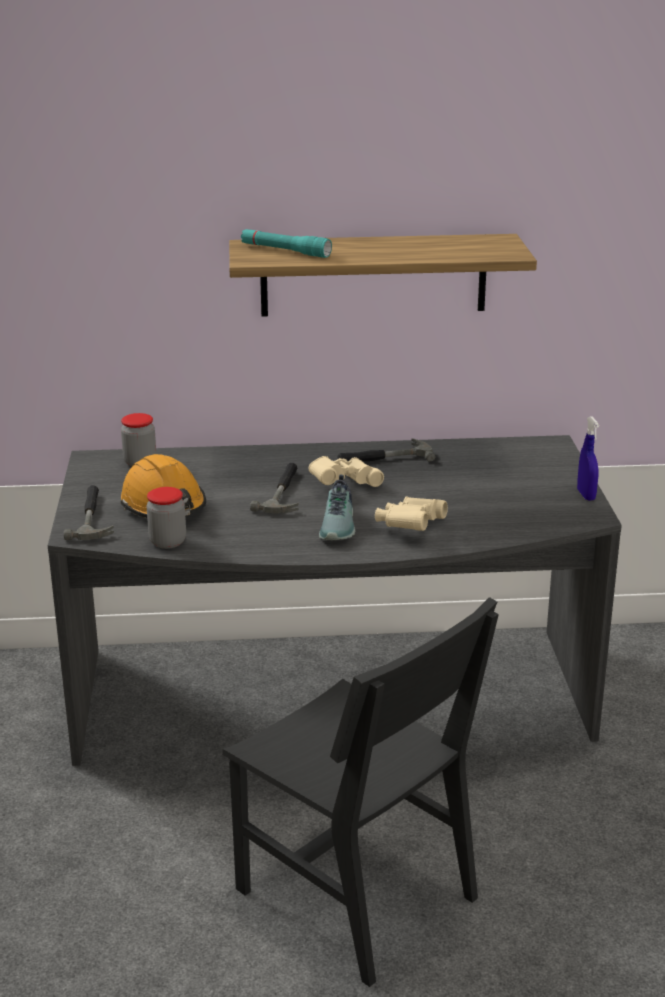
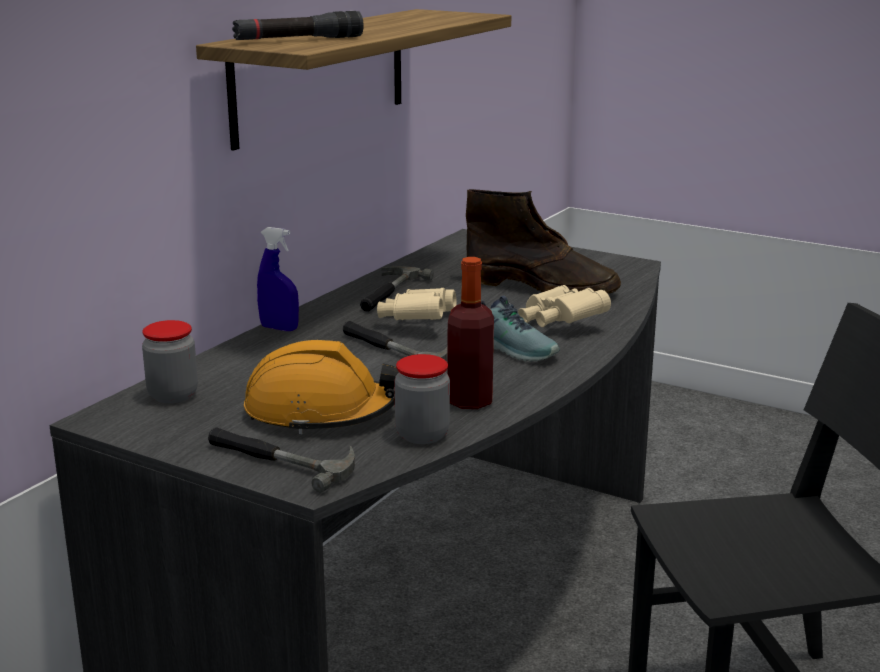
camera: 55 degrees left, 5 degrees down
(233, 540) = (470, 401): none -> bottle
(285, 251) = (298, 40): turquoise flashlight -> black flashlight
(479, 500) = (543, 287): none -> brown boot
(586, 495) = (590, 255): blue spray bottle -> blue spray bottle (279, 328)

